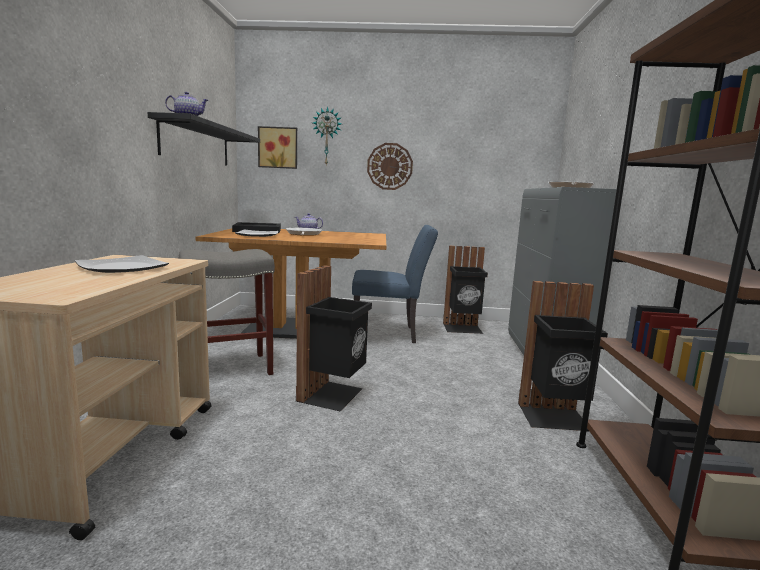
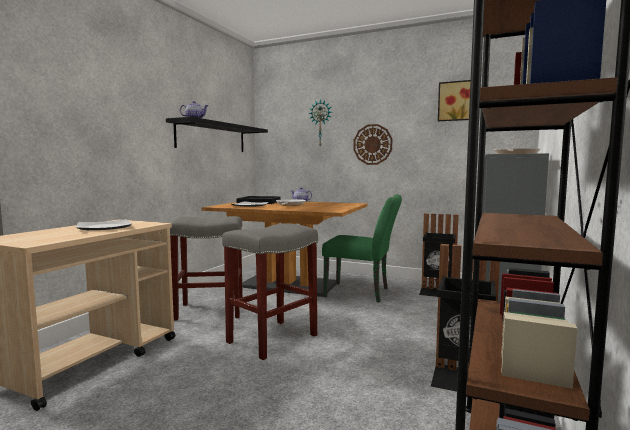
camera: 20 degrees right, 5 degrees down
(278, 148) = (284, 135): picture -> picture (458, 101)
(333, 395) = (273, 338): black trash can -> grey stool
(390, 334) = (362, 293): blue chair -> green chair

